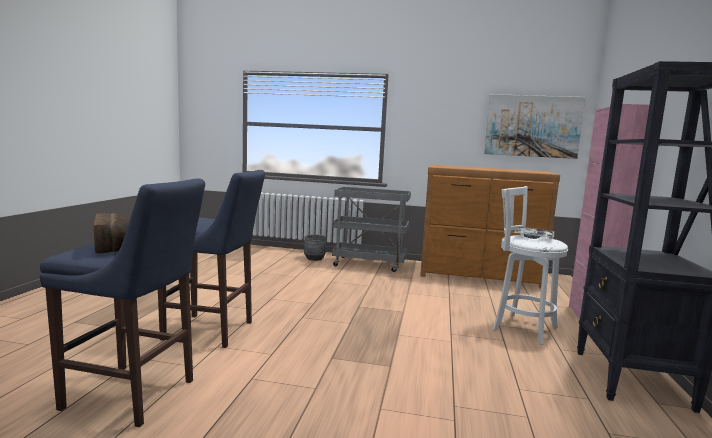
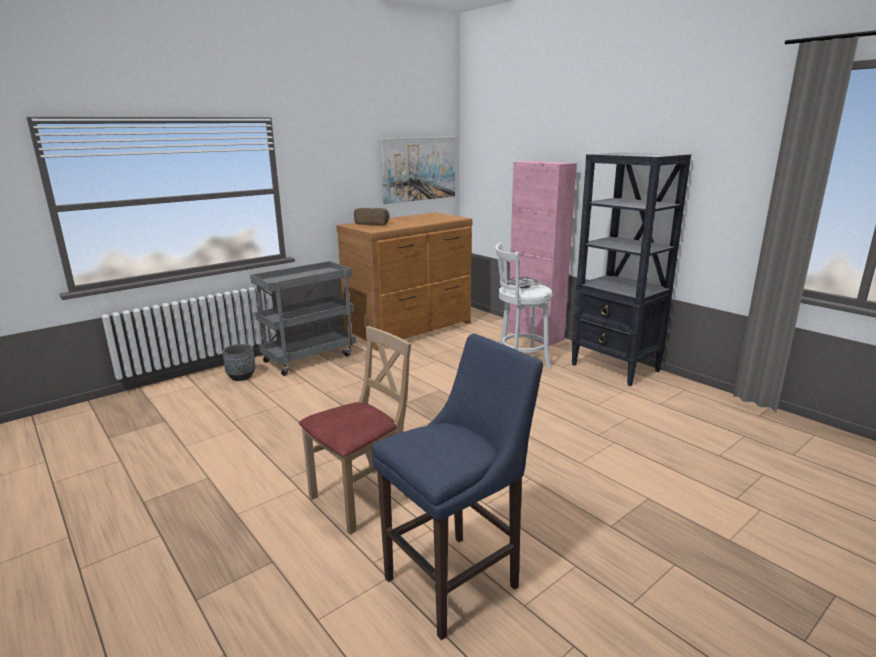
camera: 50 degrees left, 10 degrees up
(114, 246) = (430, 443): bread -> bread (372, 223)
(212, 331) = (361, 498): blue stool -> beige chair

